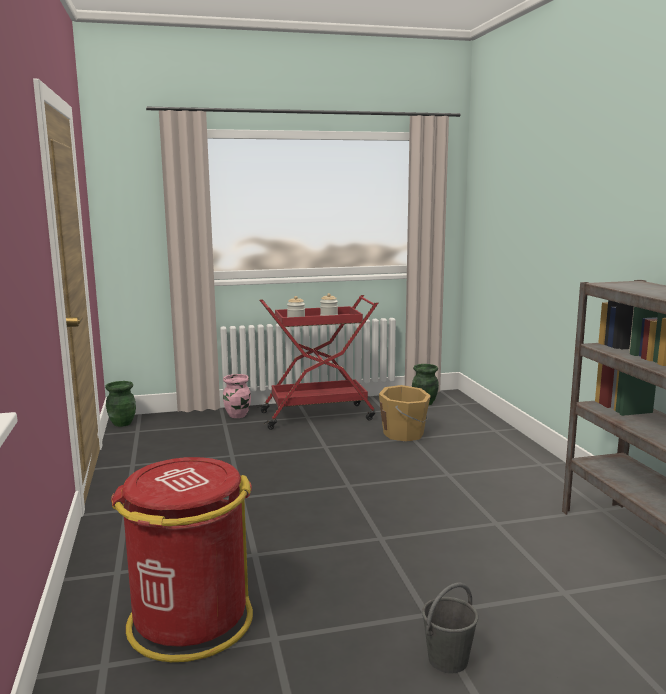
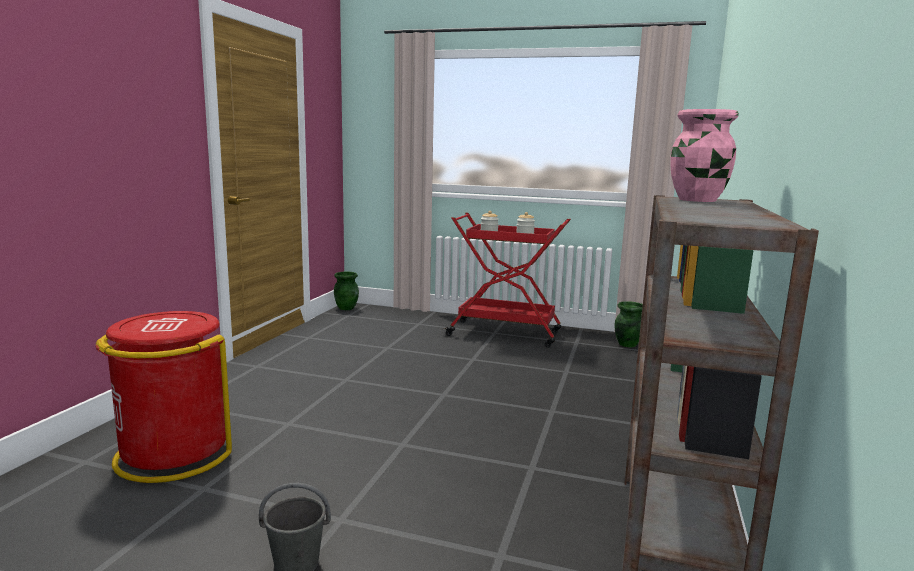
camera: 30 degrees right, 0 degrees up
(237, 415) = (438, 320): pink vase -> pink vase (697, 200)
(404, 434) = (563, 366): orange bucket -> none

